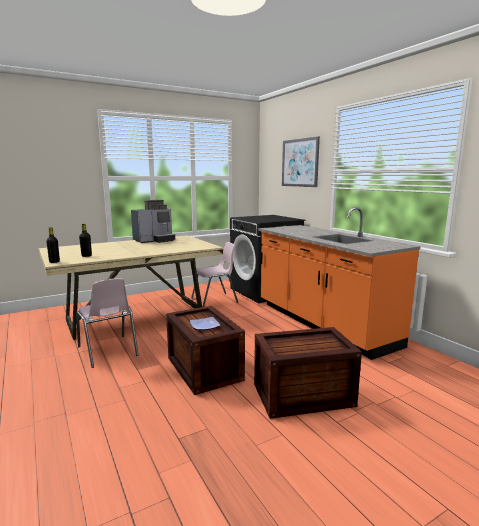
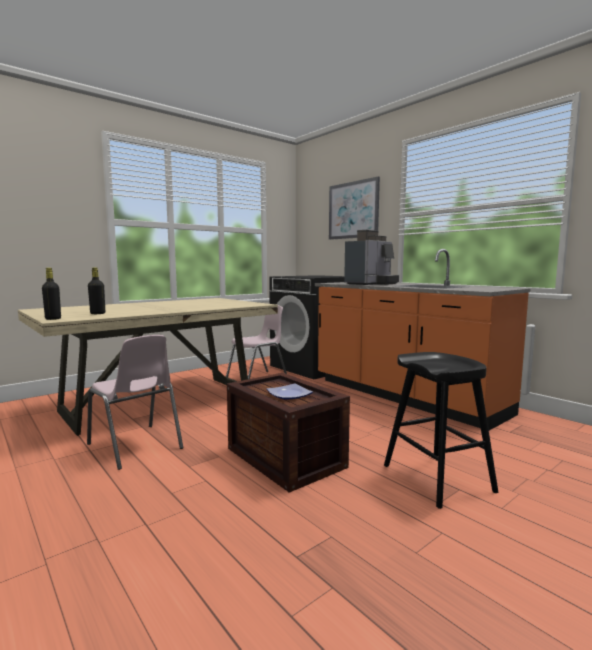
camera: 10 degrees left, 5 degrees down
(155, 240) = (181, 301): coffee machine -> coffee machine (371, 284)
(304, 395) = (437, 478): crate -> black stool

